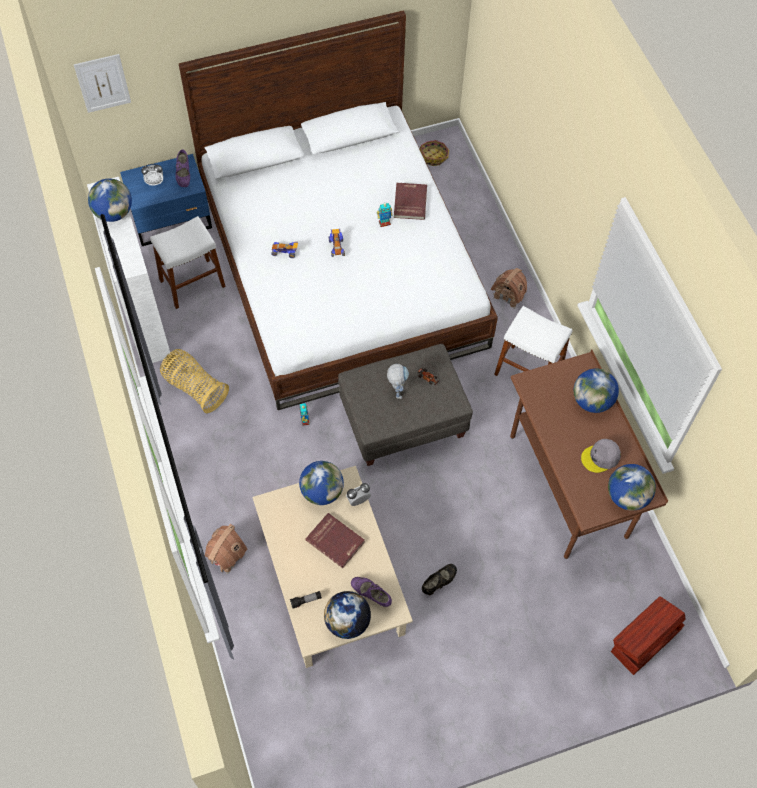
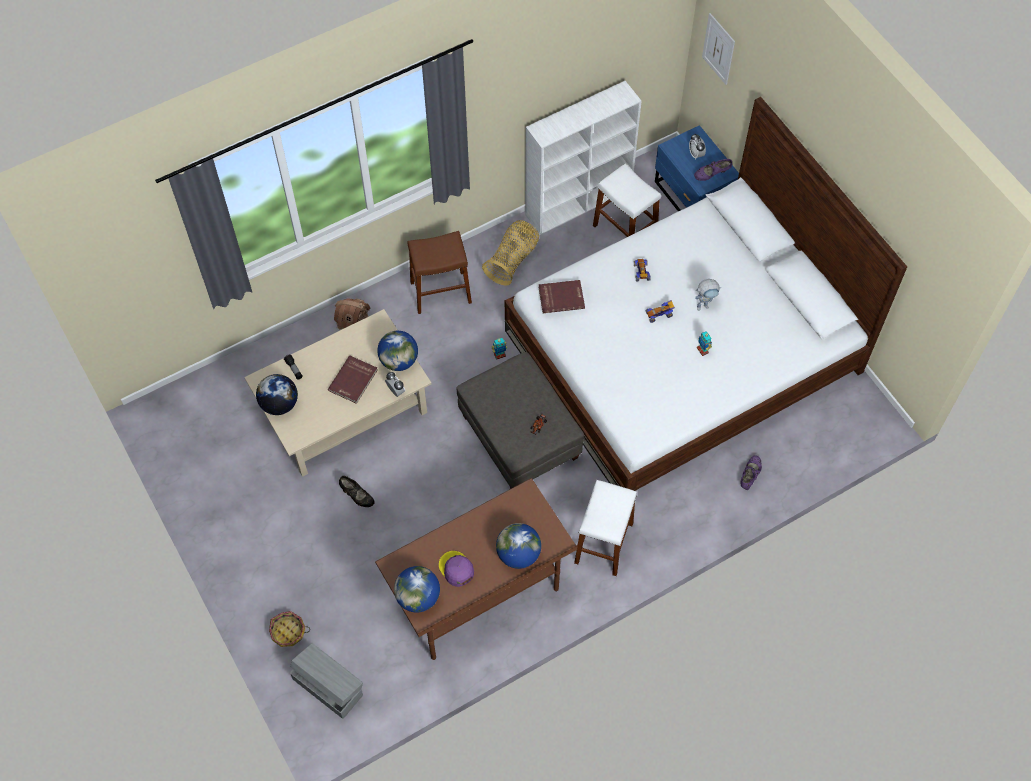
camera: 80 degrees right, 0 degrees up
(114, 213) = (598, 107): globe -> none
(213, 461) = (440, 292): none -> brown stool
(371, 594) = (307, 418): purple shoe -> purple shoe (749, 476)
(396, 390) = (517, 401): toy robot -> toy robot (705, 305)
(409, 202) = (736, 367): red book -> red book (561, 297)
(434, 156) = (856, 410): basket -> basket (288, 632)
(509, 294) = (694, 511): toy house -> none
(600, 457) = (456, 569): grey cap -> purple cap
(643, 641) = (328, 686): brown storage box -> grey storage box

